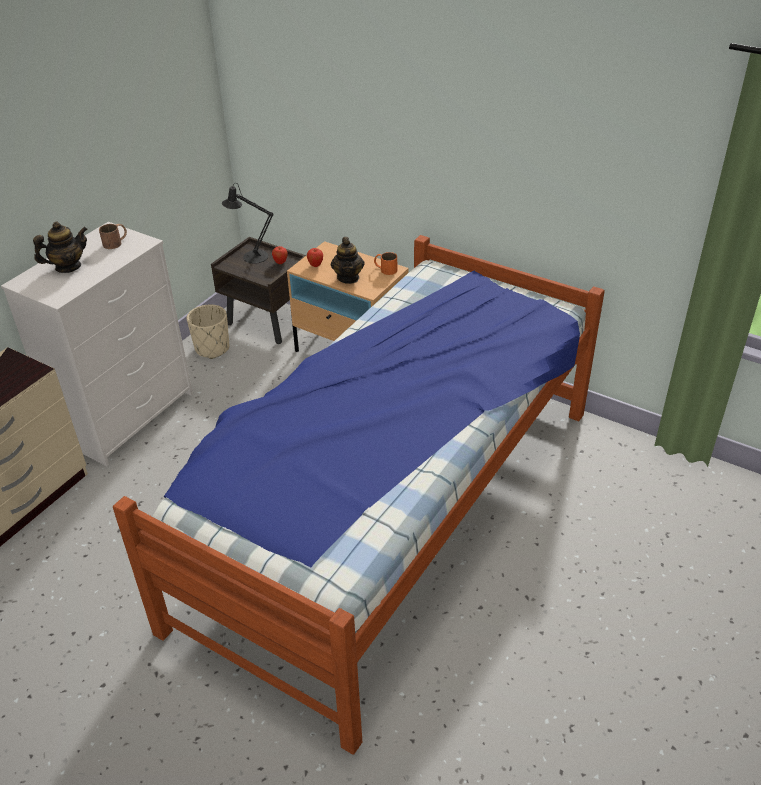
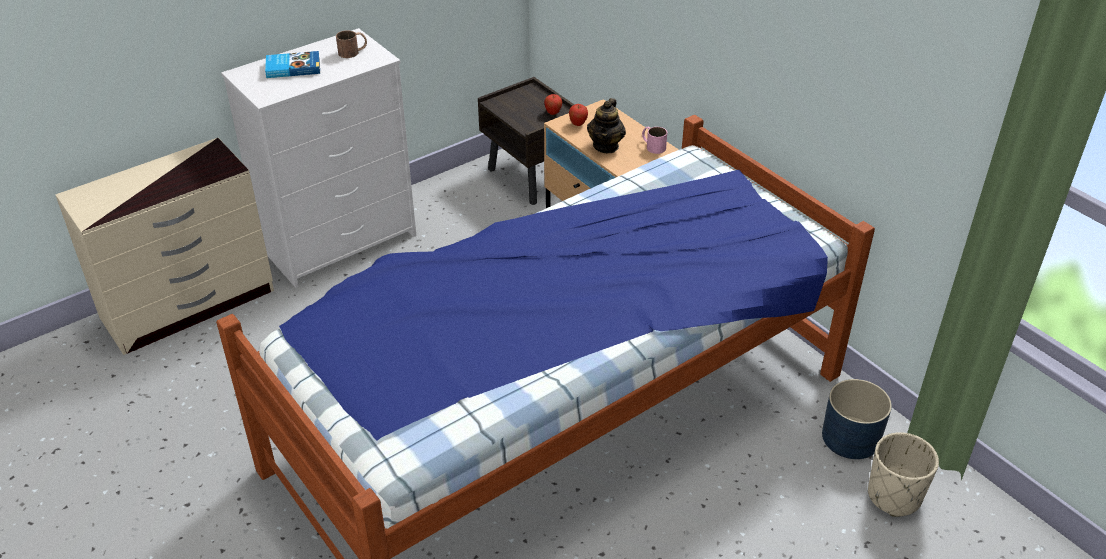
camera: 20 degrees right, 0 degrees up
(68, 267) = (293, 67): teapot -> book
(212, 348) = (460, 192): beige planter -> beige planter (894, 496)
(251, 257) = (526, 100): black table lamp -> none
(385, 269) = (652, 146): orange mug -> pink mug
(615, 458) = (851, 437): none -> blue planter

